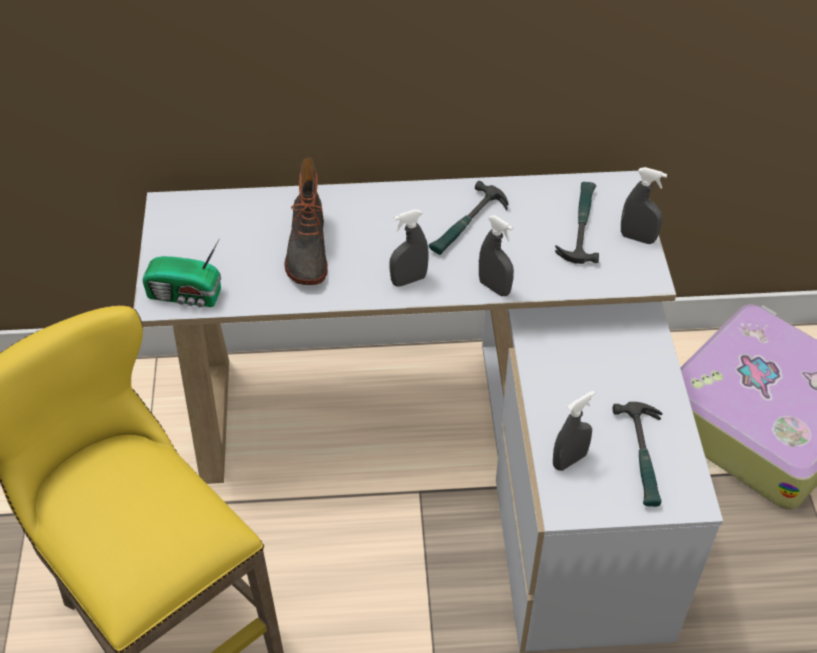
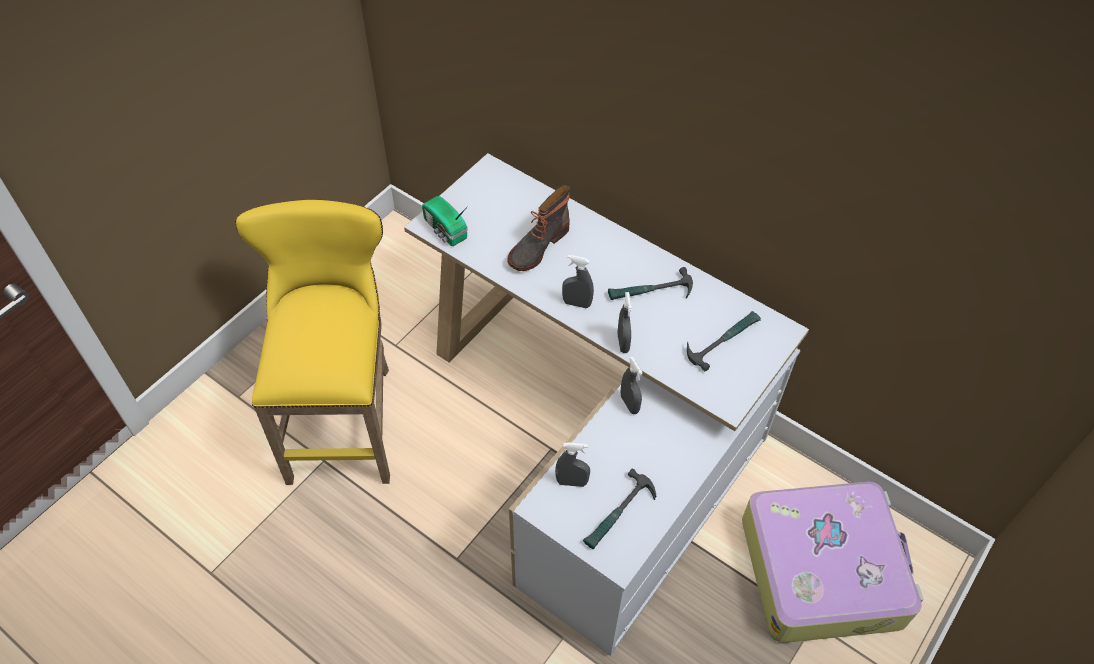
camera: 40 degrees right, 5 degrees up
(637, 238) = (752, 373): grey spray bottle -> grey spray bottle (629, 404)

